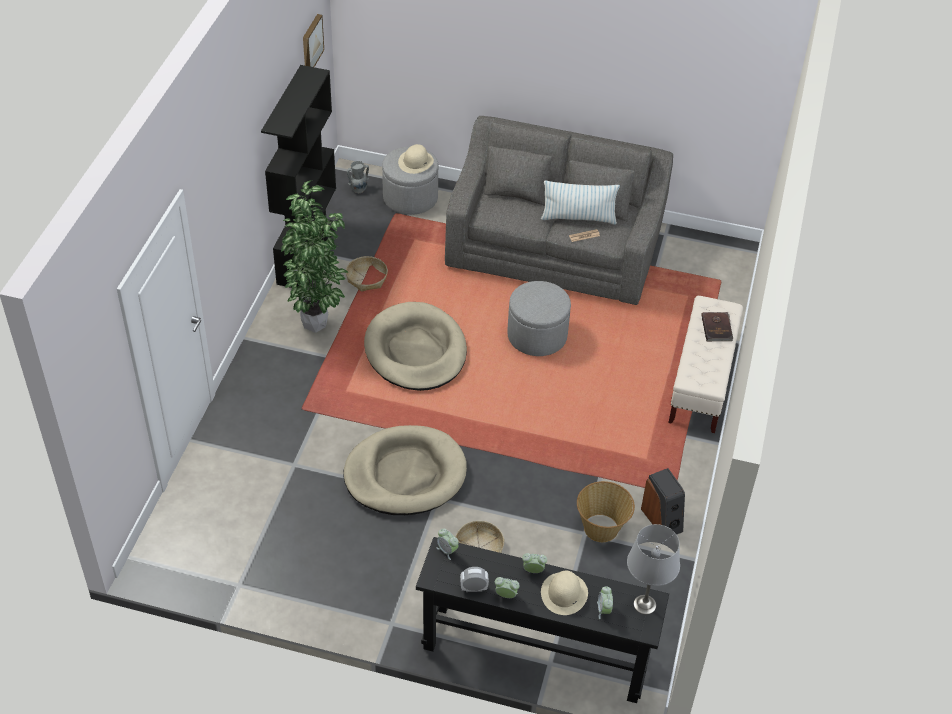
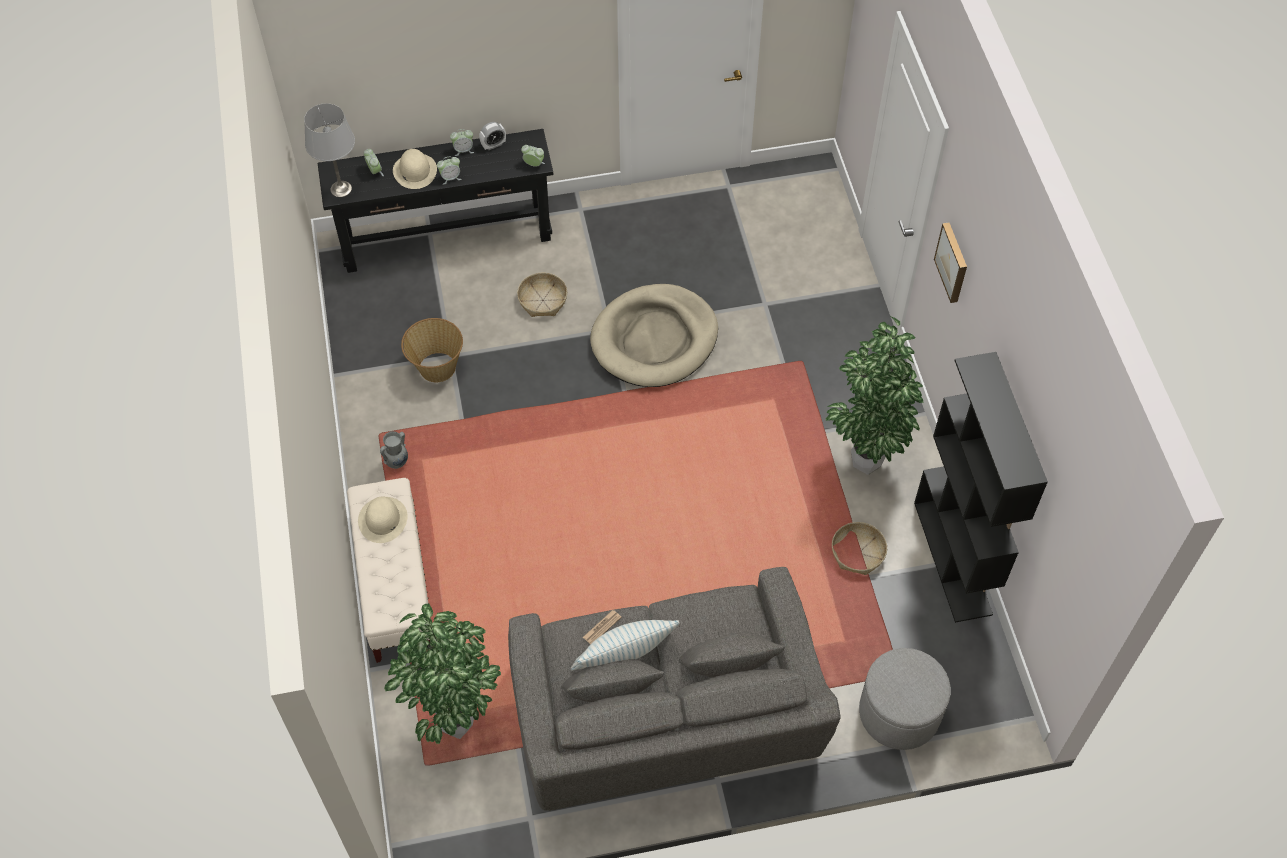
camera: 155 degrees right, 10 degrees up
(311, 43) = (1073, 536): picture -> picture (953, 262)
(358, 190) = (973, 692): grey vase -> grey vase (397, 462)
(415, 161) = (902, 688): beige hat -> beige hat (383, 520)
(416, 351) = (736, 481): beige dog bed -> none
(537, 335) = (614, 565): grey ottoman -> none
(662, 519) = (380, 402): speaker -> none
(692, 290) = (456, 729): none -> potted plant
(717, 328) = (384, 577): brown book -> none

